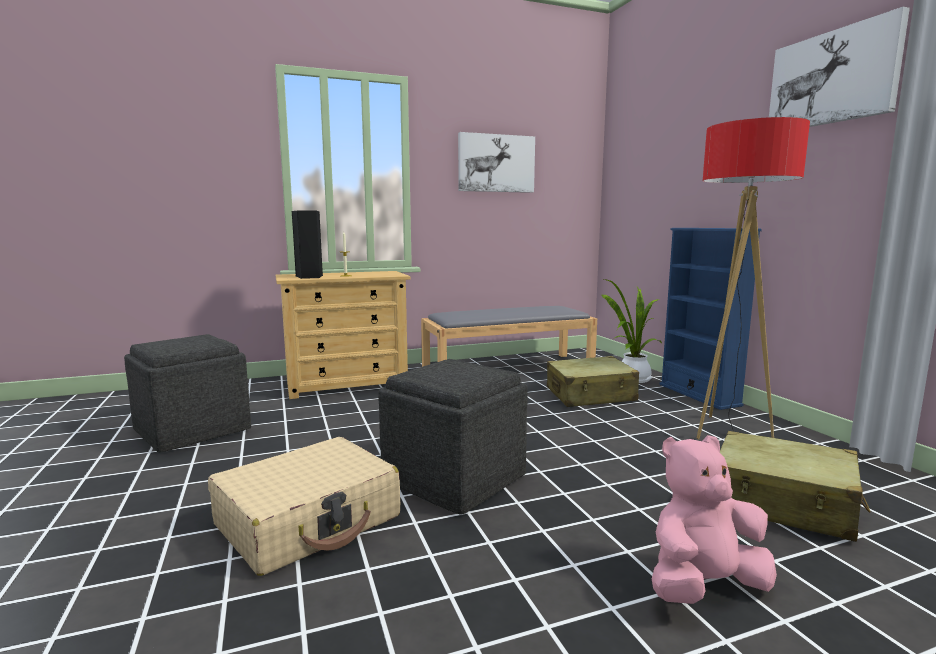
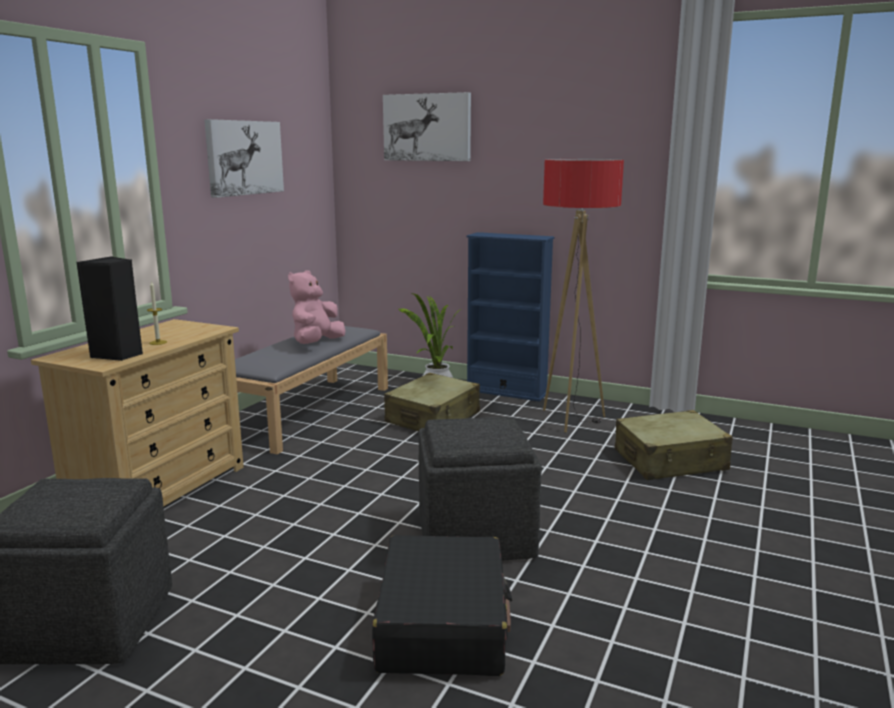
camera: 45 degrees left, 5 degrees up
(309, 521) = (443, 624): beige suitcase -> black suitcase
(703, 585) = (711, 528): pink plush toy -> pink plush toy (316, 343)
(832, 78) = (607, 115): picture -> picture (427, 127)

